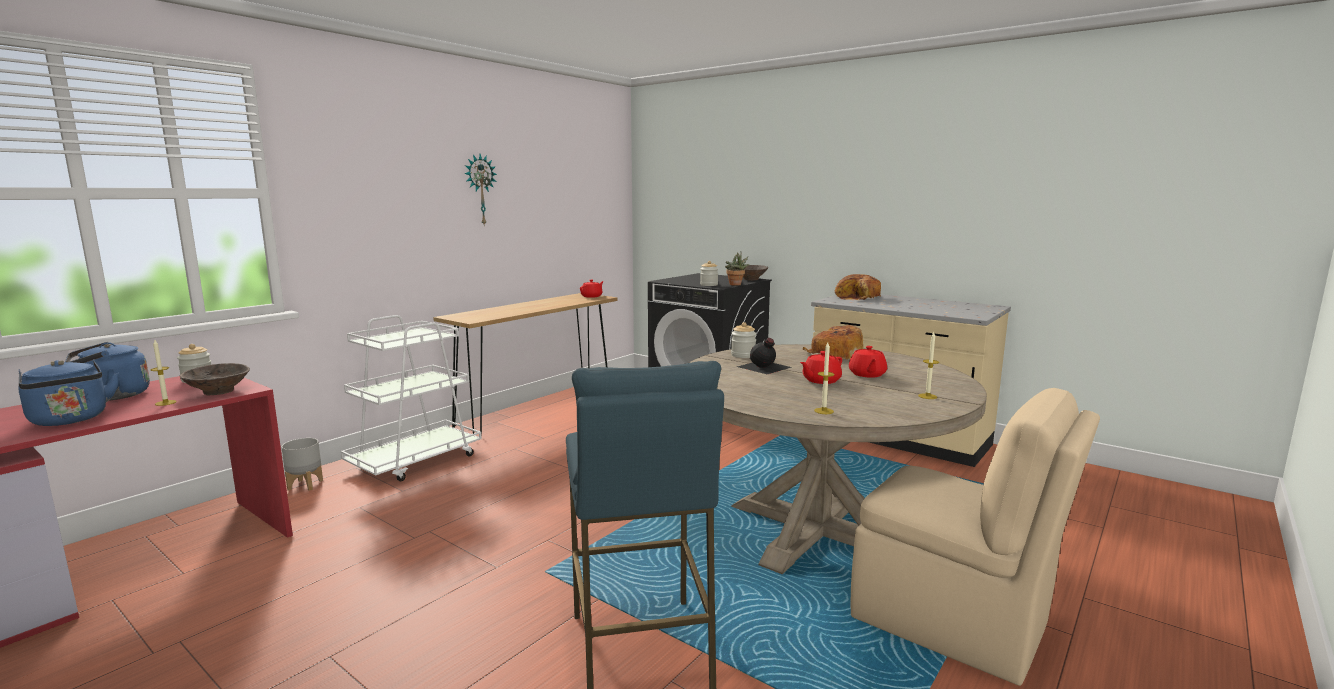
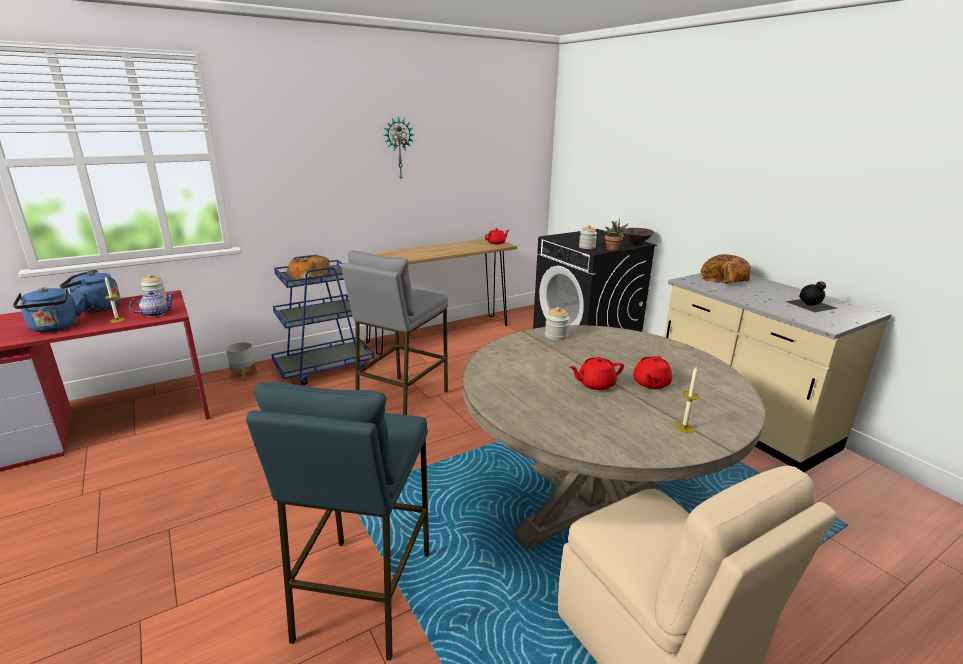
camera: 20 degrees right, 10 degrees up
(218, 391) = (155, 314): brown bowl -> teapot
(416, 461) = (325, 368): white cart -> blue cart
(541, 476) = (401, 400): none -> grey stool
(764, 367) = (560, 355): black bottle -> black bottle (811, 305)
(823, 411) = (557, 428): candle -> none
(834, 354) = (646, 347): bread -> bread (309, 275)

